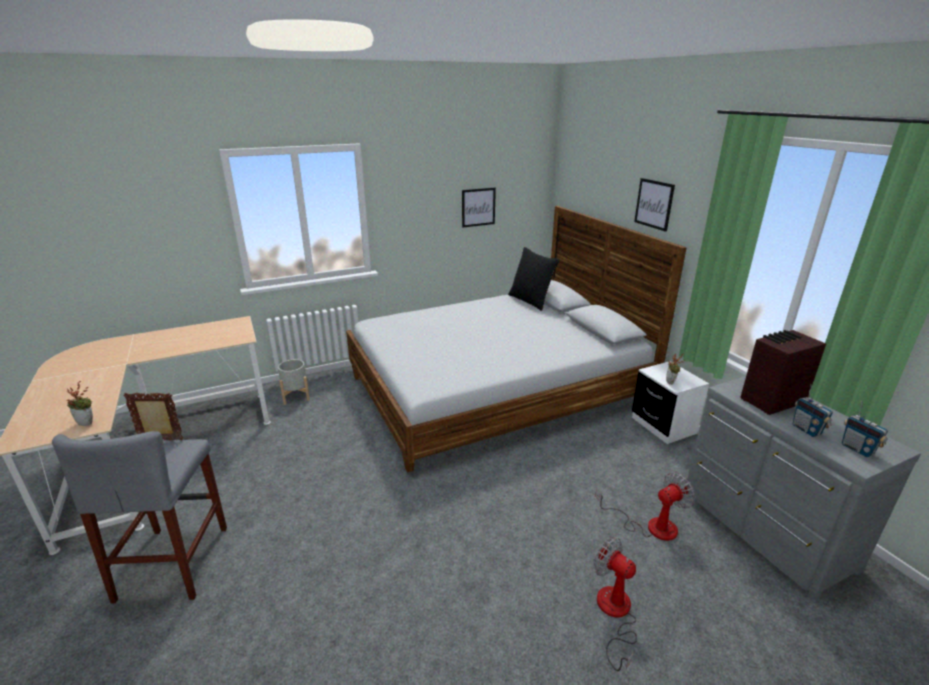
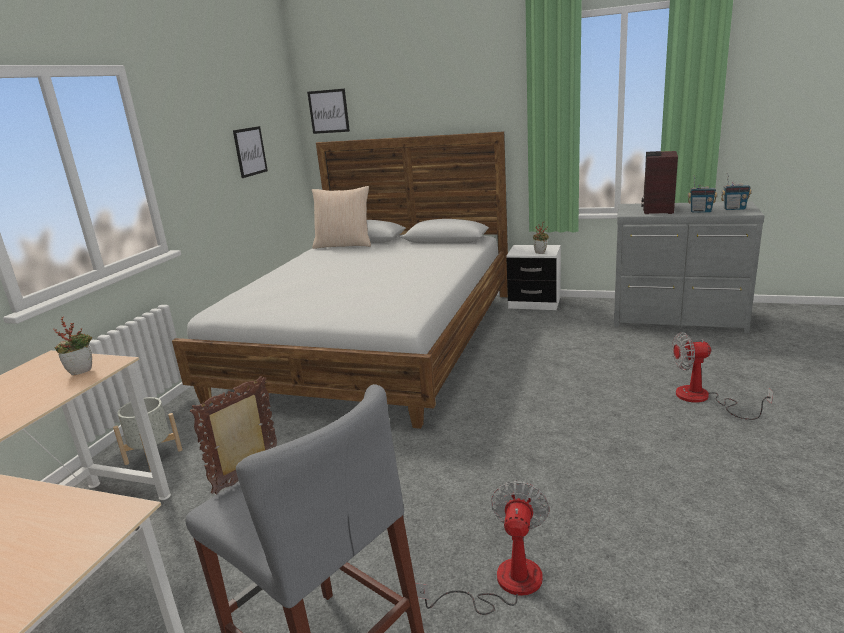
camera: 45 degrees left, 5 degrees down
(88, 422) = (90, 523): potted plant -> potted plant (82, 370)
(531, 301) = (344, 245): black pillow -> beige pillow
(650, 526) = (632, 351): fan -> fan (503, 584)
(654, 204) = (453, 103): picture -> picture (328, 111)

